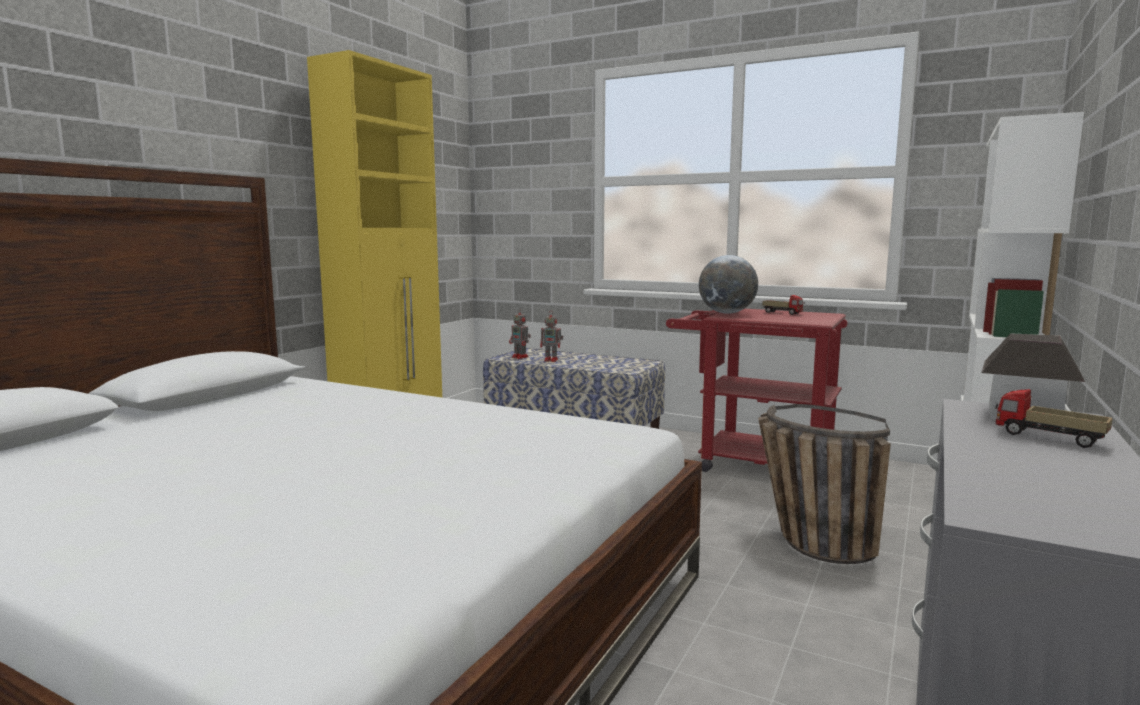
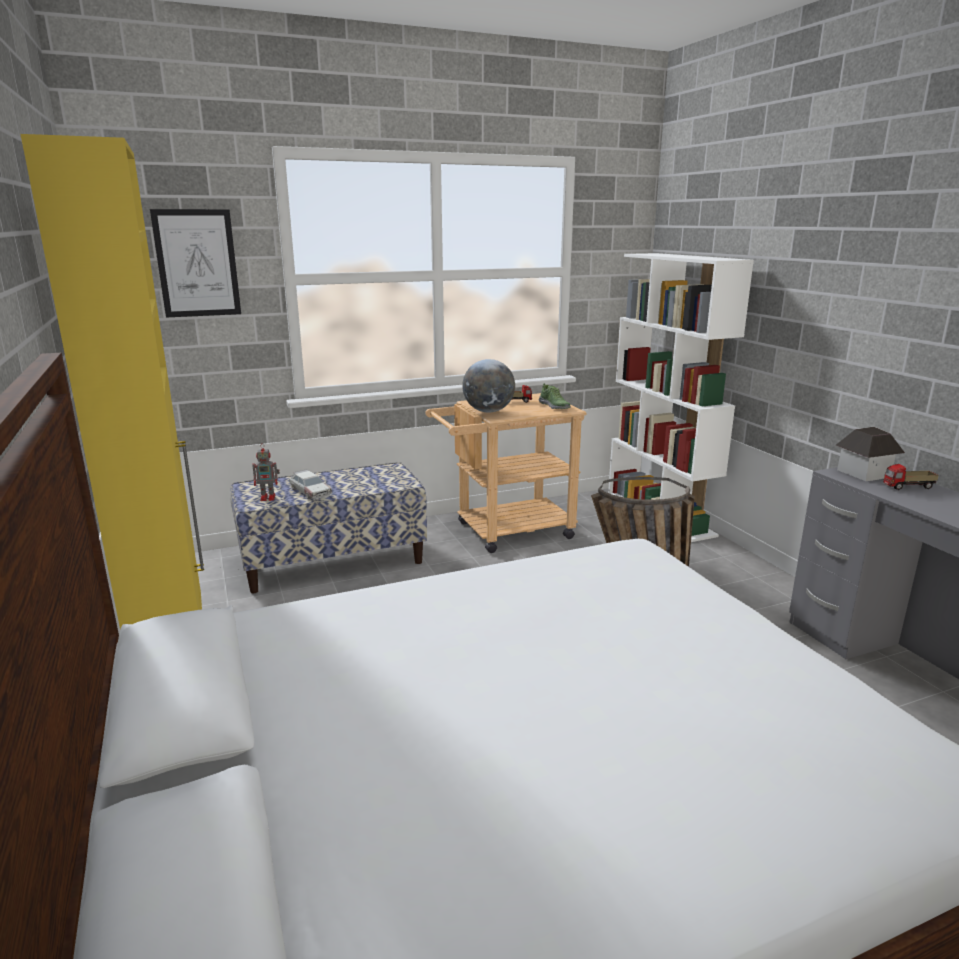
camera: 50 degrees left, 10 degrees up
(535, 169) = (197, 263): none -> picture
(552, 360) = (310, 491): toy robot -> toy car
(752, 463) = (505, 532): red cart -> beige cart
(810, 319) = (554, 406): none -> shoe

